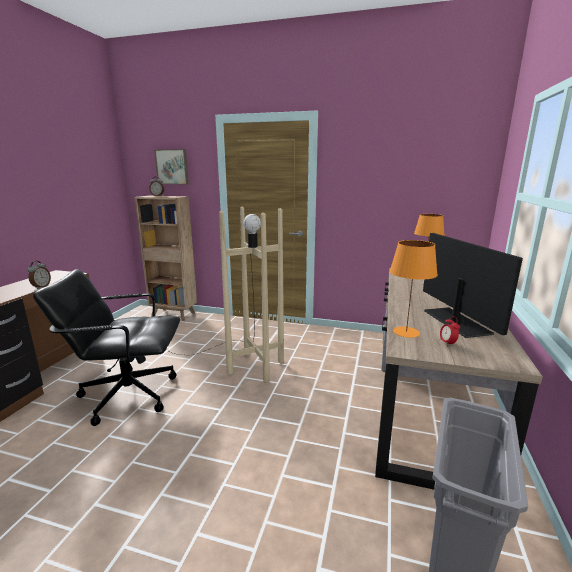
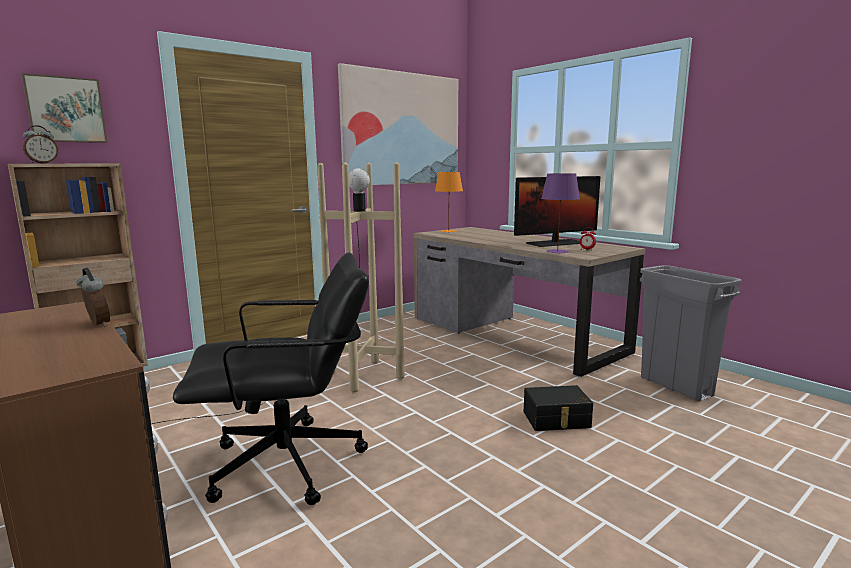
camera: 55 degrees left, 5 degrees down
(128, 394) = (288, 464): black office chair -> black office chair turned 135 degrees counterclockwise
(264, 490) = (557, 420): none -> black storage box
(406, 332) = (557, 251): orange table lamp -> purple table lamp
(407, 169) = (402, 129): none -> picture
(456, 322) = (556, 243): monitor -> monitor turned 135 degrees clockwise

